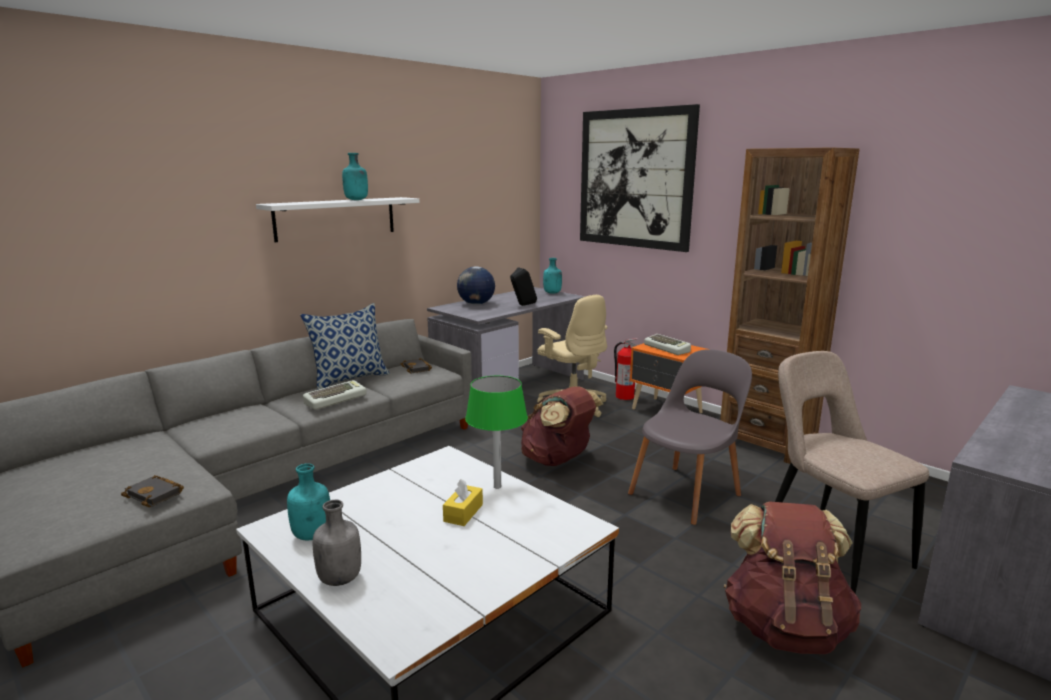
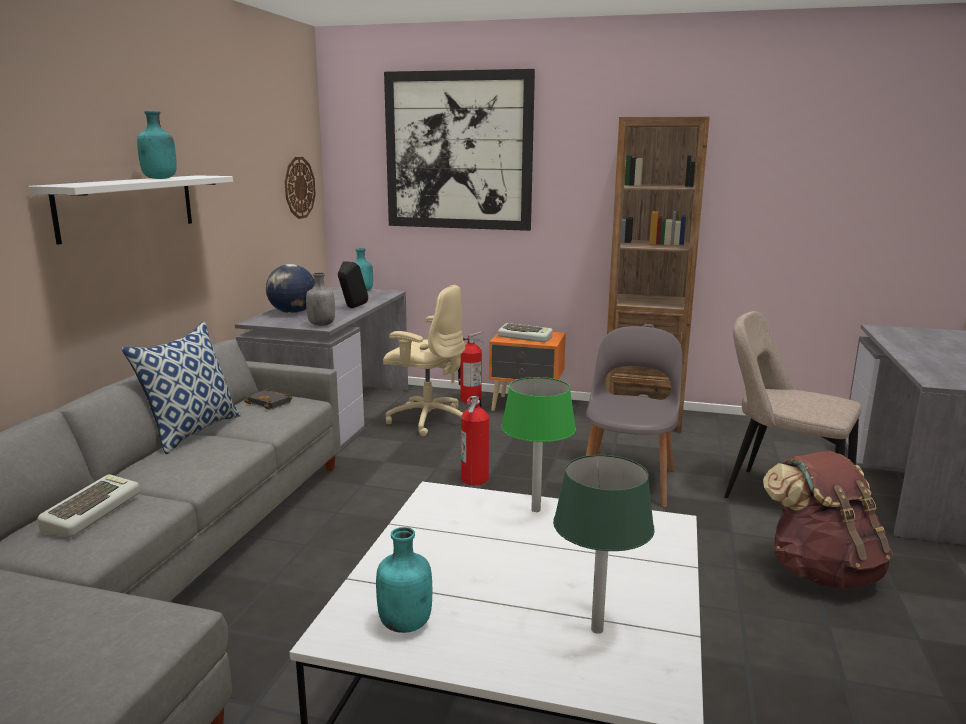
camera: 30 degrees left, 0 degrees up
(156, 494) = (118, 646): black book -> none
(335, 399) = (212, 459): keyboard -> keyboard (91, 511)
(340, 578) = (508, 657): grey bottle -> grey bottle (321, 324)
(418, 583) = (597, 630): none -> green table lamp
(463, 513) = (539, 546): yellow tissue box -> none
(510, 207) = (299, 187): none -> wall clock
(558, 460) = (475, 479): brown backpack -> fire extinguisher

